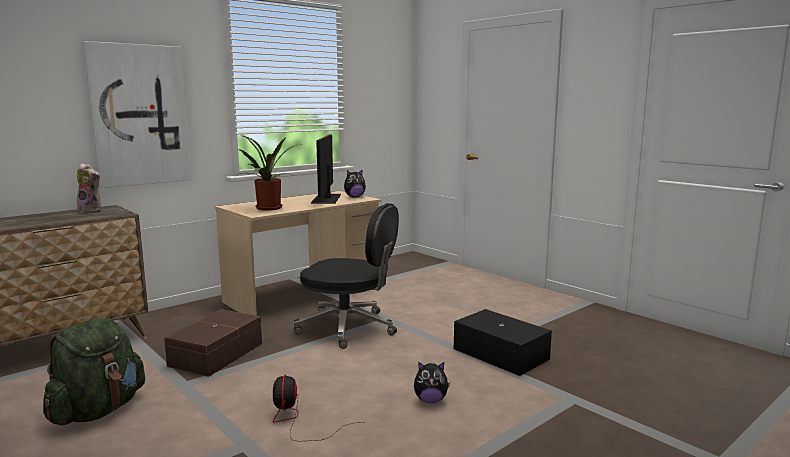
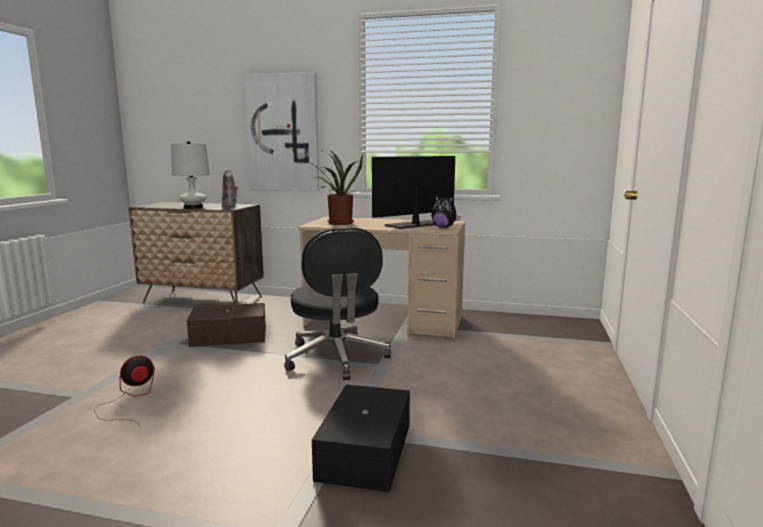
camera: 55 degrees right, 0 degrees up
(62, 220) = (193, 207): none -> white table lamp
(98, 410) = (117, 339): green backpack -> none
(430, 400) = (205, 444): plush toy -> none

